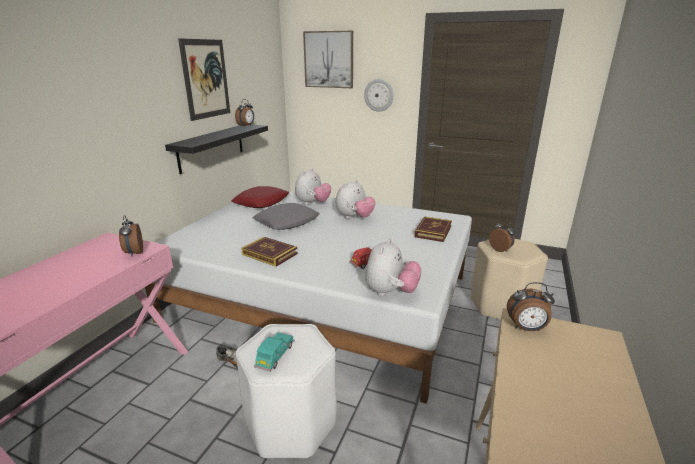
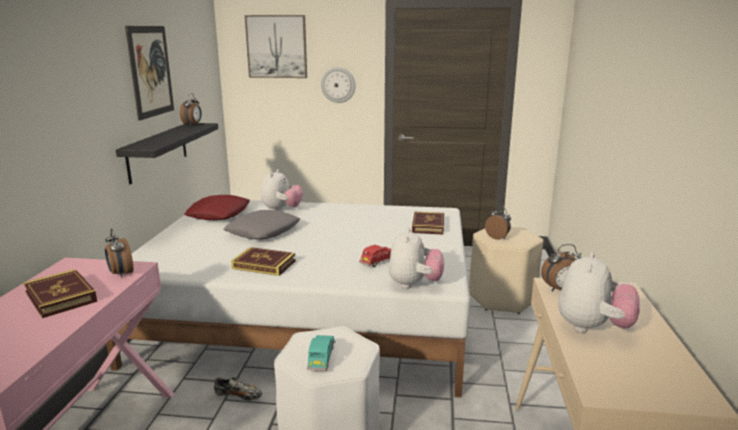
camera: 15 degrees left, 5 degrees down
(76, 269) = (61, 297): none -> book
(354, 218) = (338, 220): plush toy -> plush toy (592, 328)

